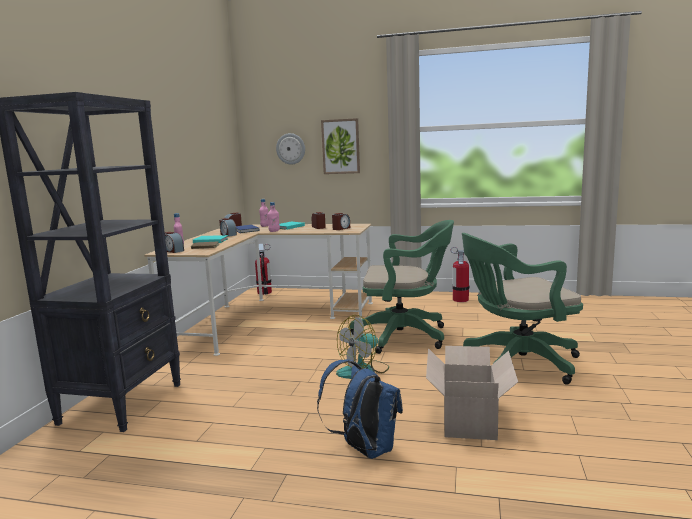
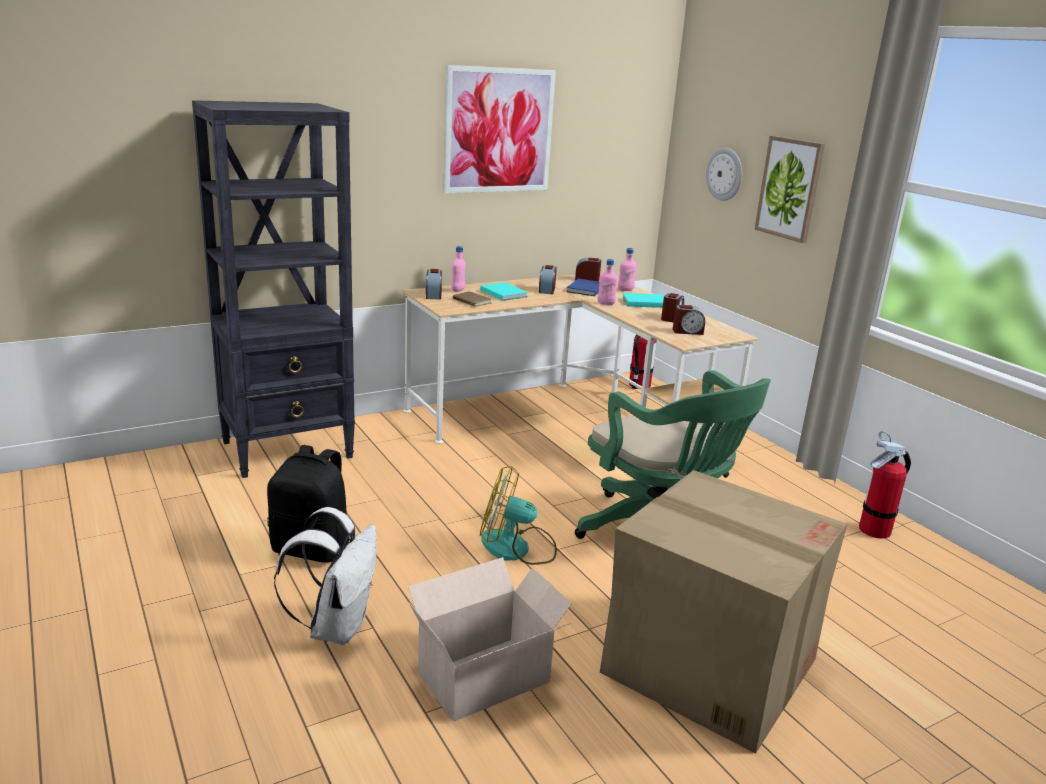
camera: 45 degrees right, 10 degrees up
(172, 131) = (499, 130): none -> picture
(264, 432) = (312, 549): none -> black backpack
(364, 449) = (336, 627): blue backpack -> white backpack
(516, 363) = (708, 665): green office chair -> cardboard box

